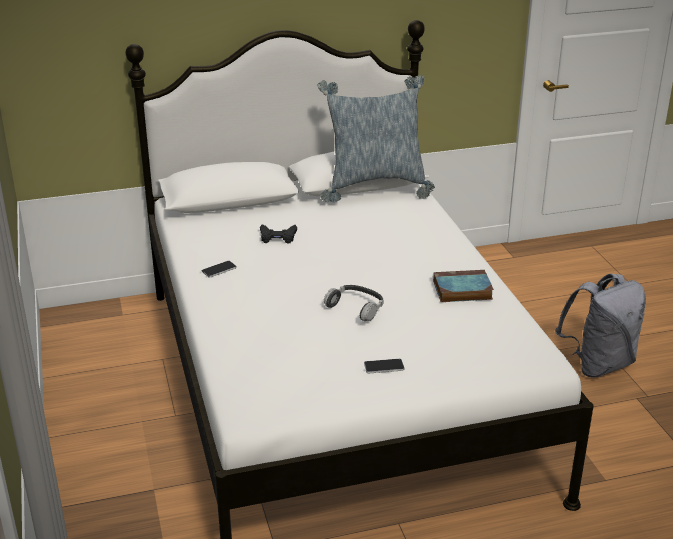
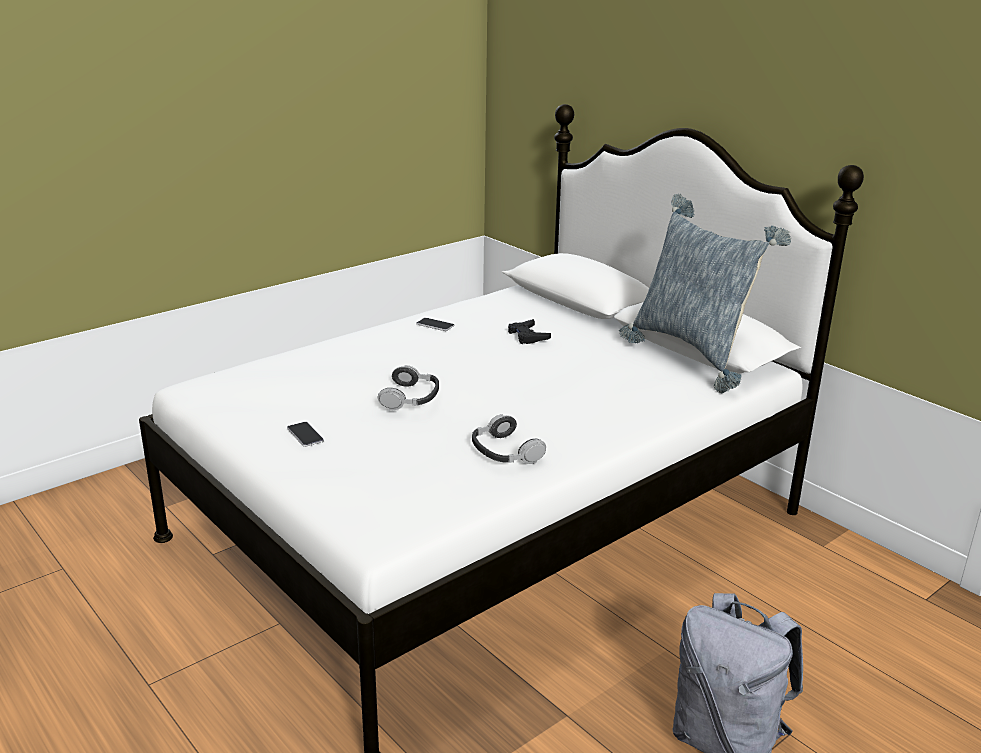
camera: 65 degrees right, 5 degrees down
(461, 290) = (504, 452): book -> headphones

